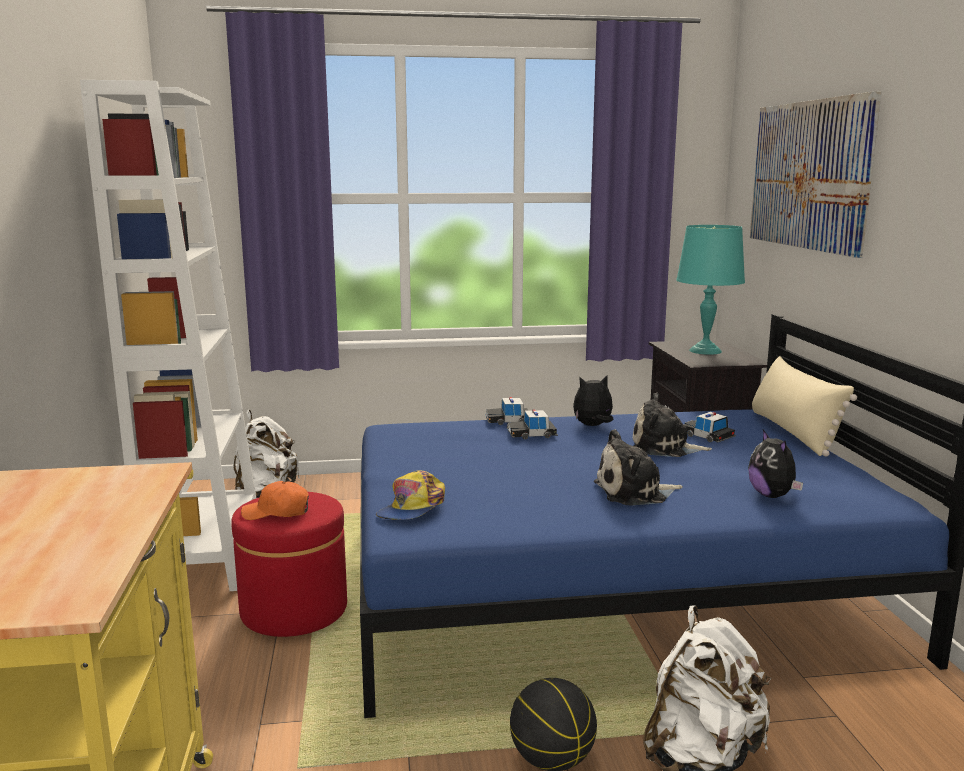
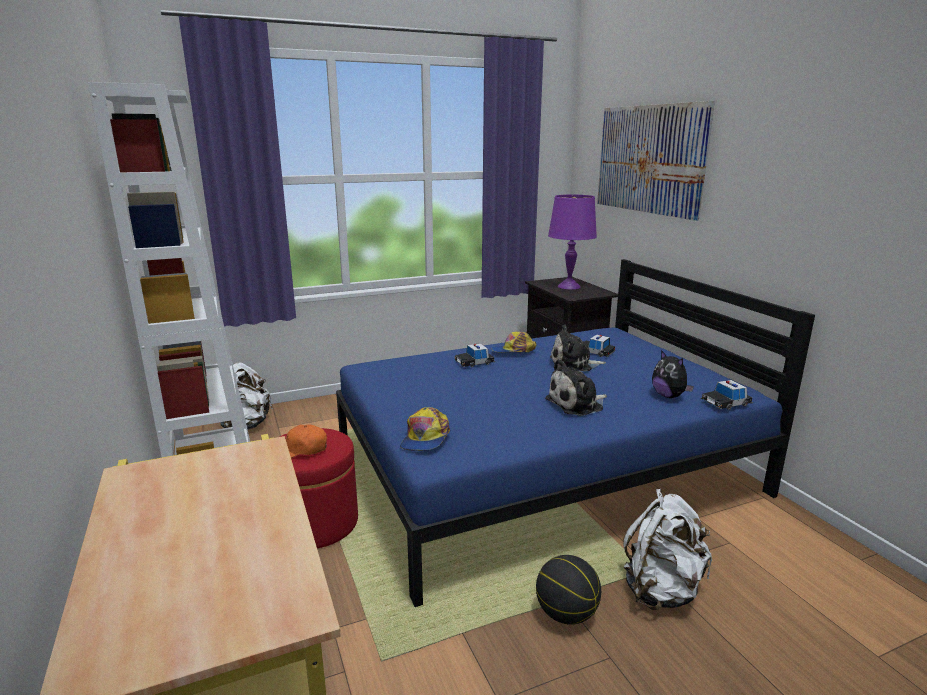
camera: 15 degrees left, 5 degrees up
(508, 420) = (449, 352): toy car -> toy car (726, 402)
(593, 426) = (513, 351): plush toy -> cap
(706, 351) = (569, 286): turquoise table lamp -> purple table lamp
(793, 432) = (648, 344): beige pillow -> none

